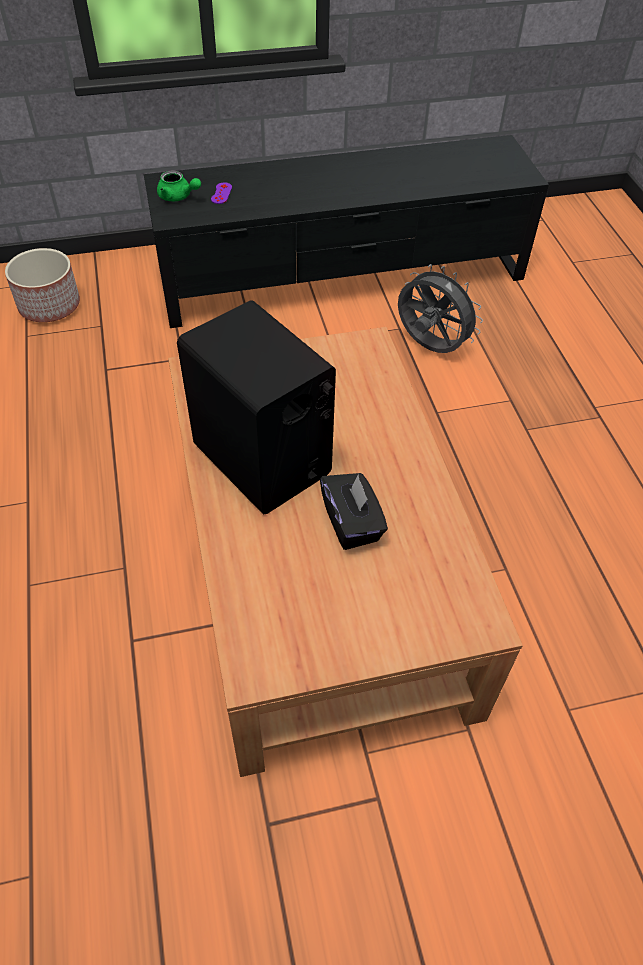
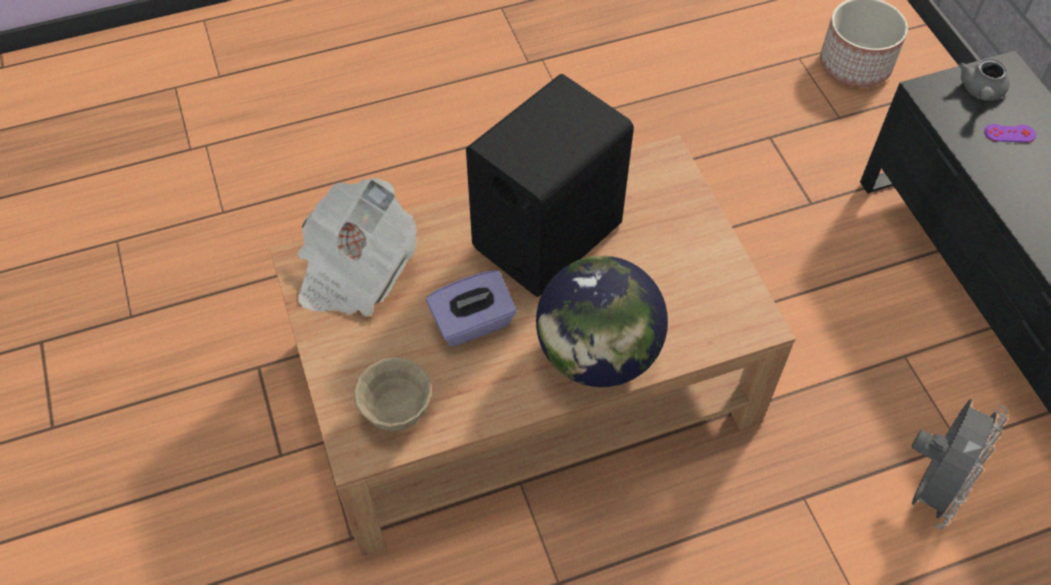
camera: 85 degrees right, 5 degrees up
(178, 197) = (980, 92): green teapot -> grey teapot
(274, 620) = (355, 270): none -> newspaper
(352, 523) = (473, 323): black tissue box -> purple tissue box
(392, 440) = (597, 355): none -> globe
(444, 590) = (397, 411): none -> beige bowl

